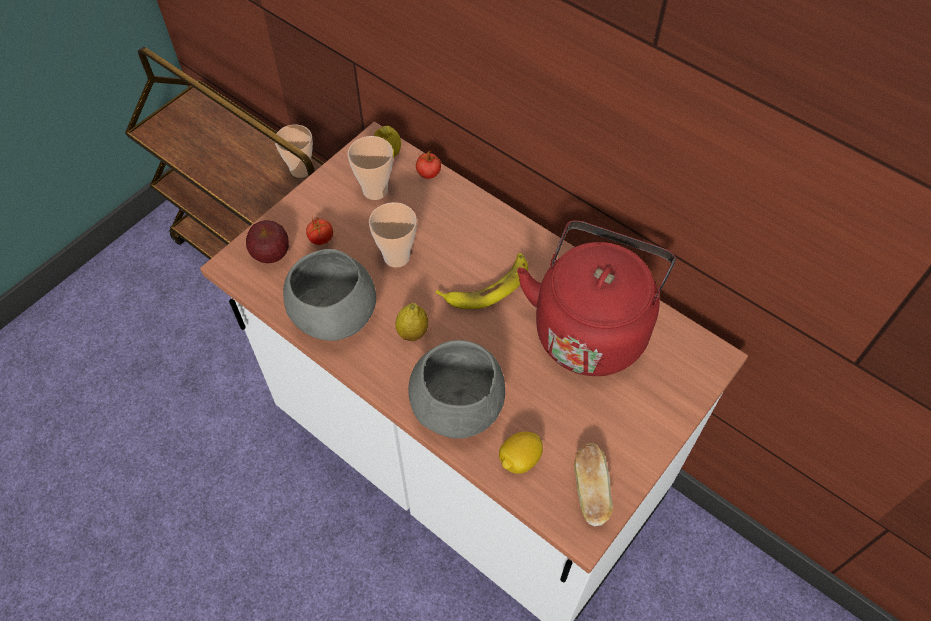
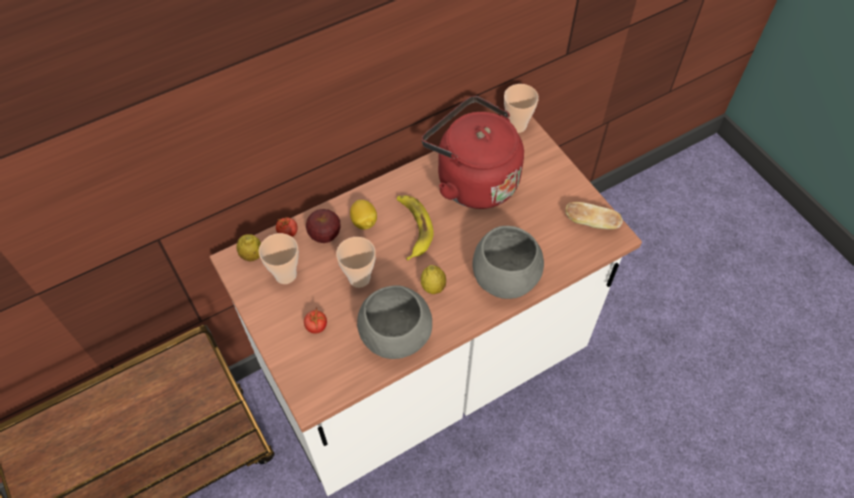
camera: 70 degrees left, 0 degrees up
(271, 254) = (314, 367): apple -> apple (325, 235)
(300, 170) = (163, 363): cup -> cup (517, 125)
(519, 459) = (557, 254): lemon -> lemon (364, 222)

